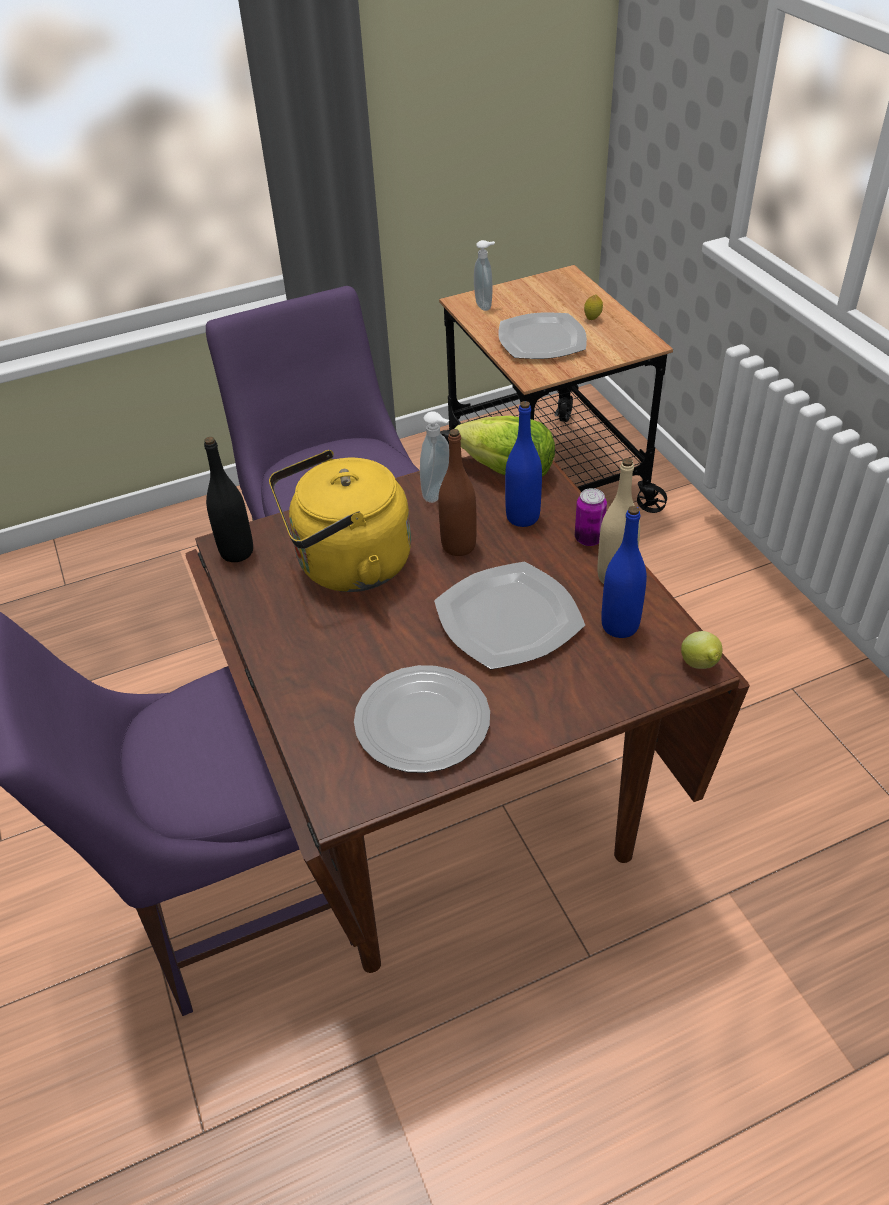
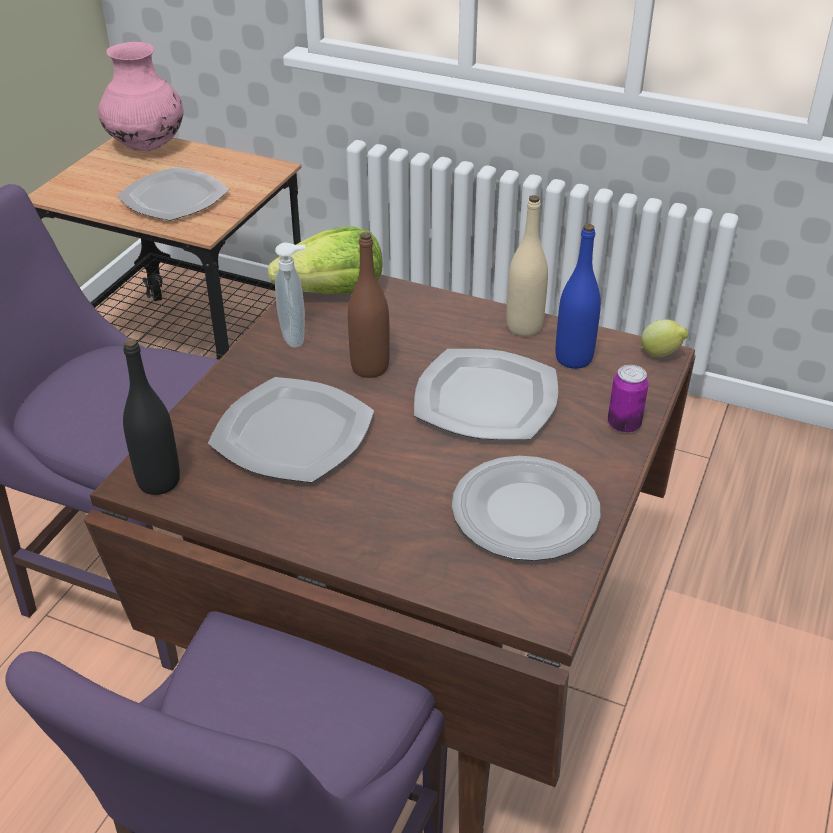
camera: 45 degrees left, 5 degrees down
(347, 566) = (291, 434): yellow kettle -> plate
(485, 305) = (78, 189): soap dispenser -> none
(522, 517) = (394, 320): blue bottle -> none
(570, 287) = (147, 147): none -> pink vase
(588, 539) = (468, 310): can -> can (624, 424)
(592, 319) = (200, 165): lemon -> none

